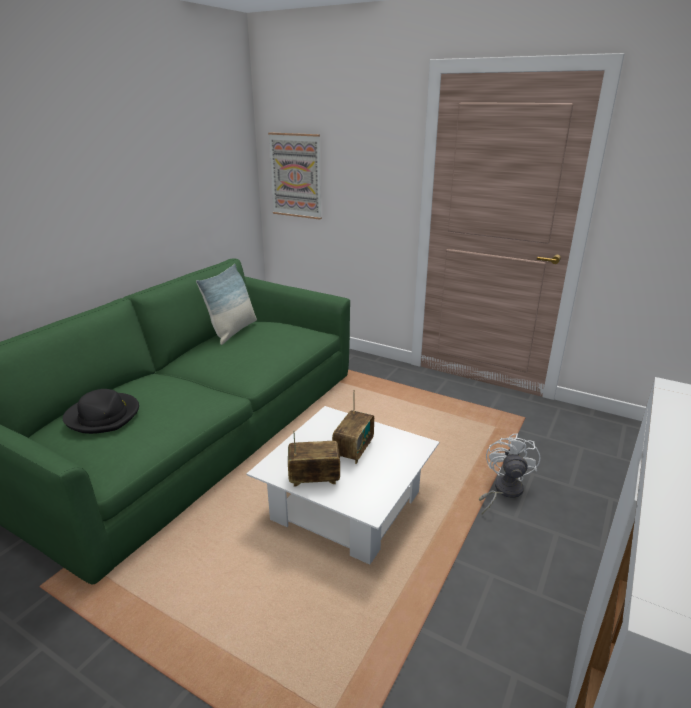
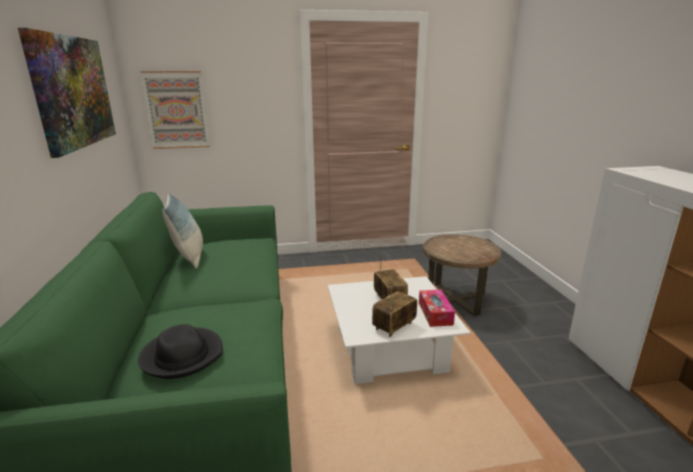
camera: 40 degrees left, 5 degrees down
(159, 159) = (73, 92): none -> picture
(375, 487) = (435, 313): none -> tissue box
(503, 491) = (456, 299): white fan -> brown side table

